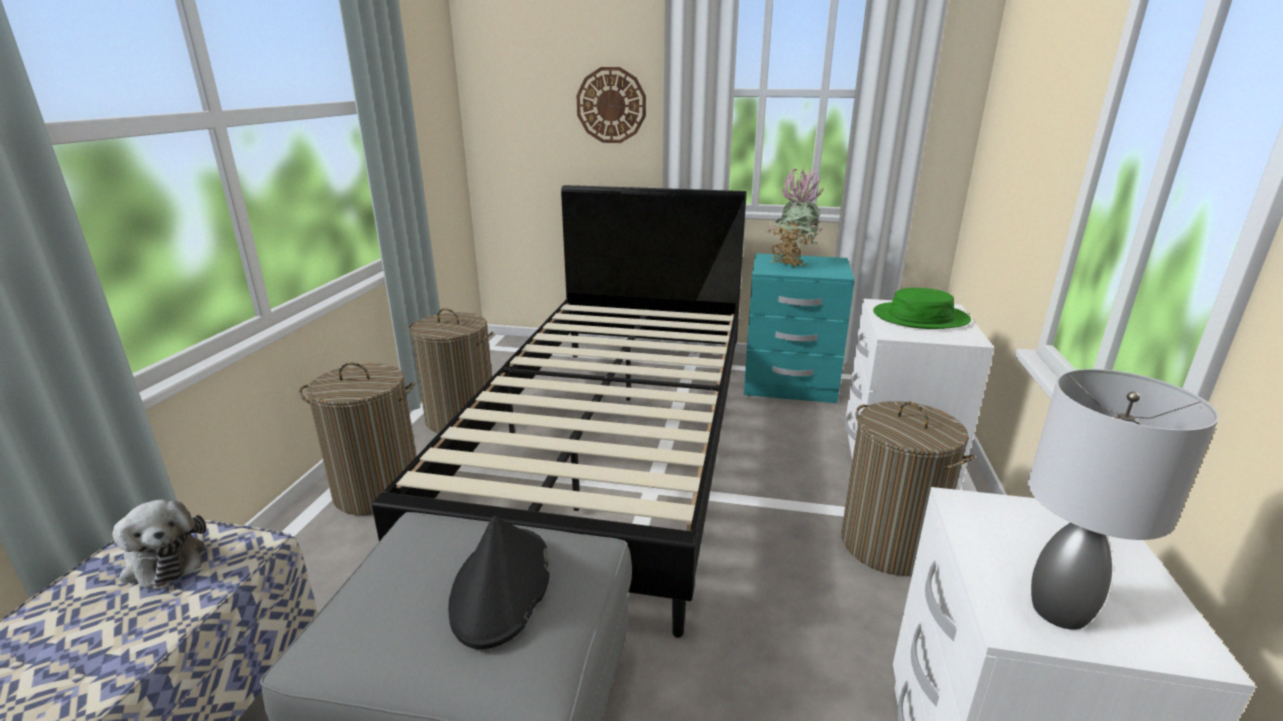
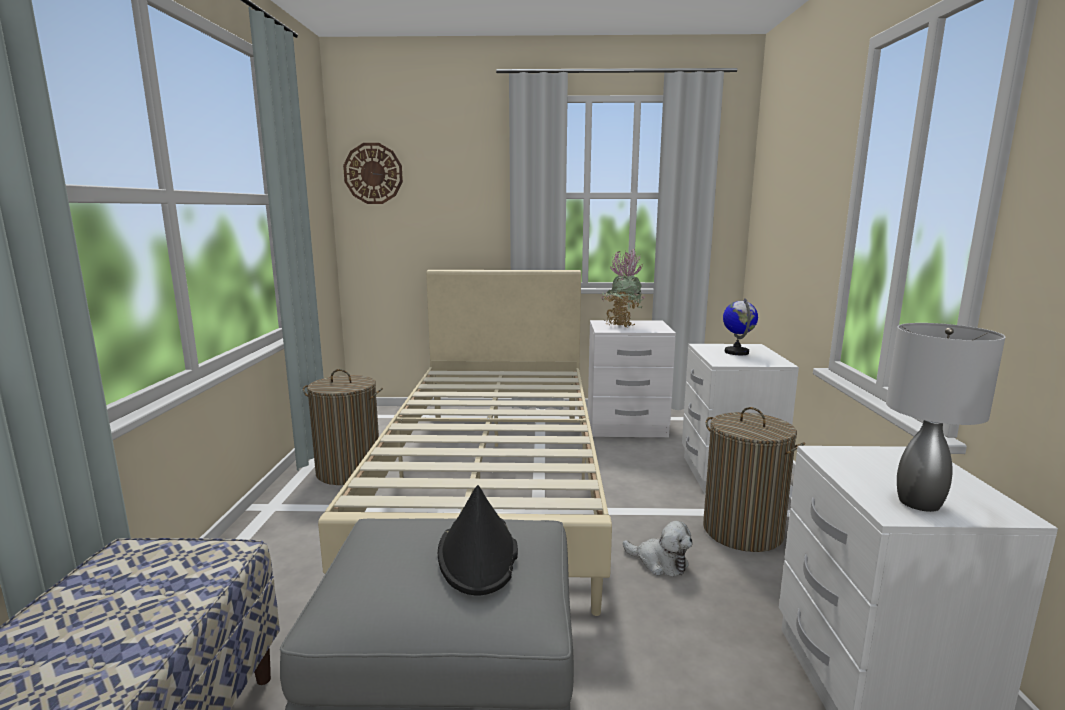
camera: 10 degrees left, 10 degrees down
(164, 559) = (146, 570): plush toy -> plush toy (660, 562)
(378, 490) = (287, 533): laundry basket -> none
(611, 105) = (465, 206): wall clock -> wall clock (373, 173)
(611, 447) = (492, 483): black bed -> beige bed
(789, 385) = (626, 427): turquoise nightstand -> white nightstand
(920, 317) = (736, 352): green hat -> globe

